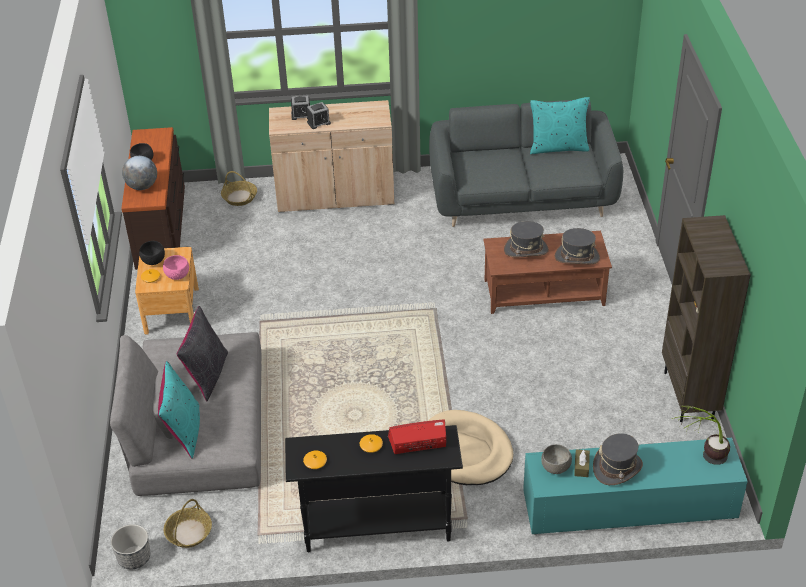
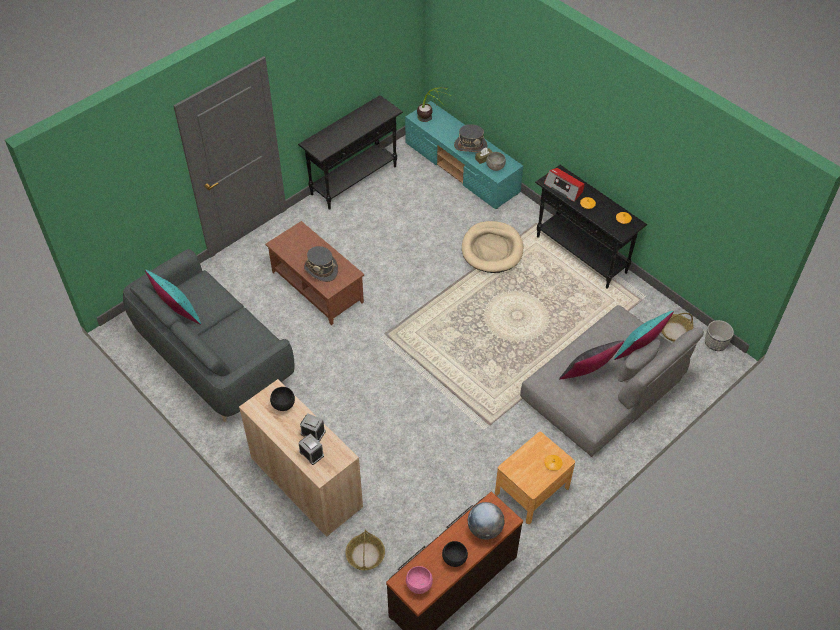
camera: 130 degrees left, 10 degrees up
(153, 261) = (535, 478): black bowl -> black bowl (284, 405)
(177, 276) = (534, 448): pink bowl -> pink bowl (419, 585)
(577, 257) = (306, 241): grey hat -> none
(689, 396) = (354, 180): brown bookcase -> black console table

